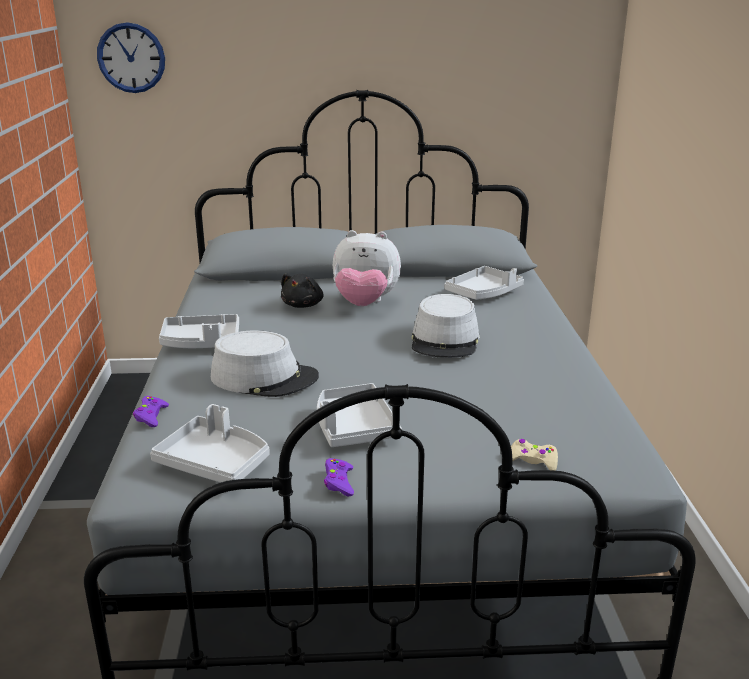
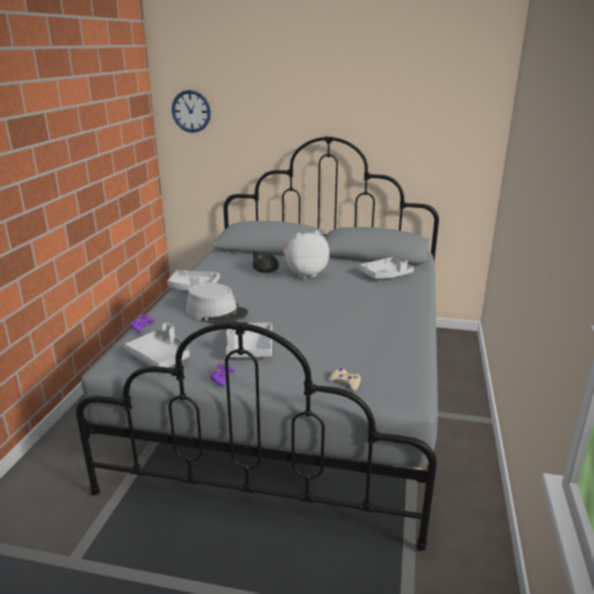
camera: 15 degrees right, 0 degrees up
(365, 304) = (304, 274): plush toy -> plush toy turned 135 degrees clockwise
(445, 340) = (340, 302): grey hat -> none

